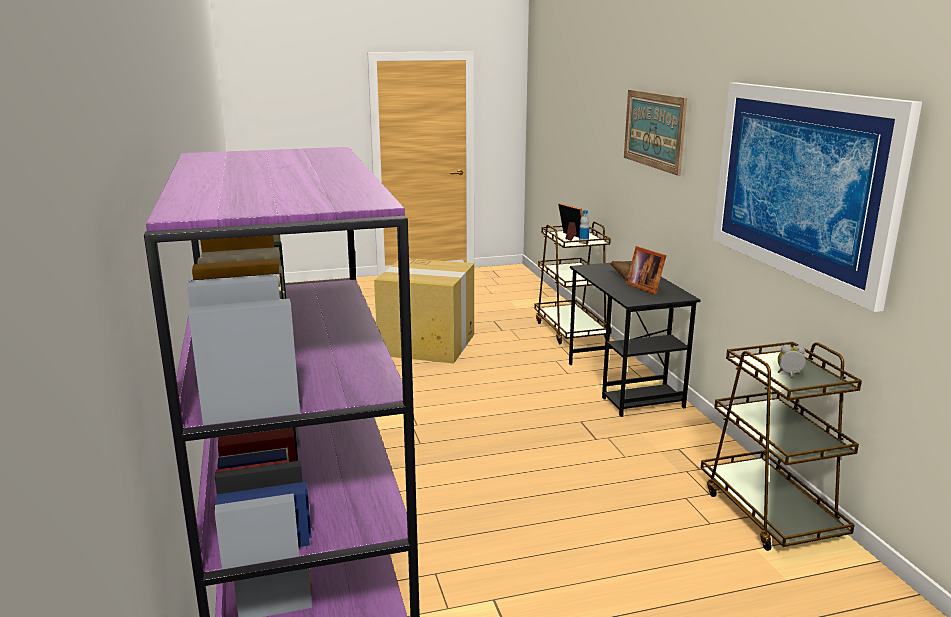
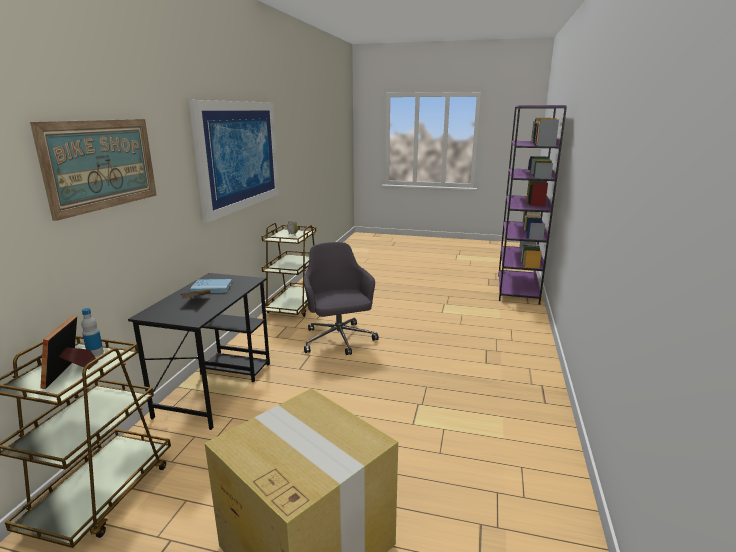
camera: 150 degrees left, 0 degrees up
(593, 470) = (339, 340): none -> grey office chair
(645, 287) = (212, 288): picture frame -> blue book

